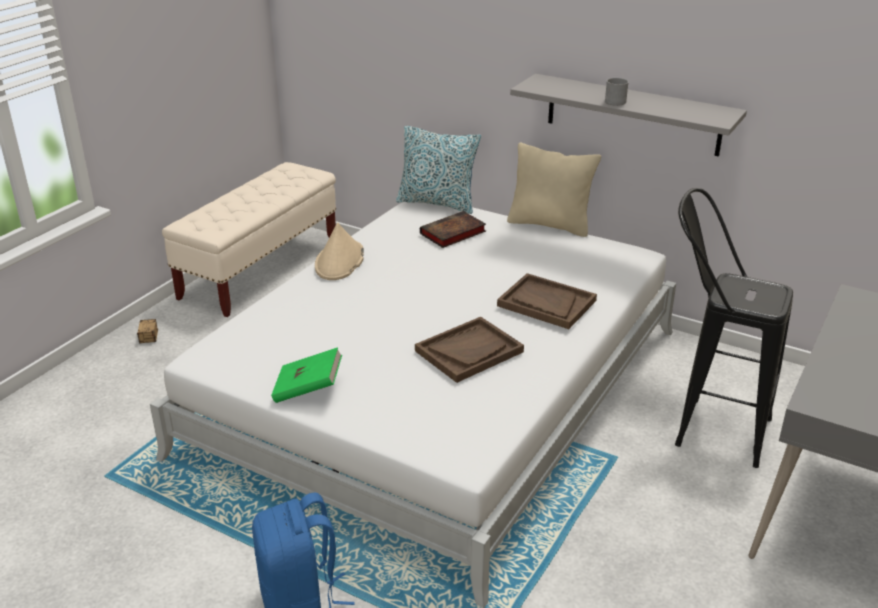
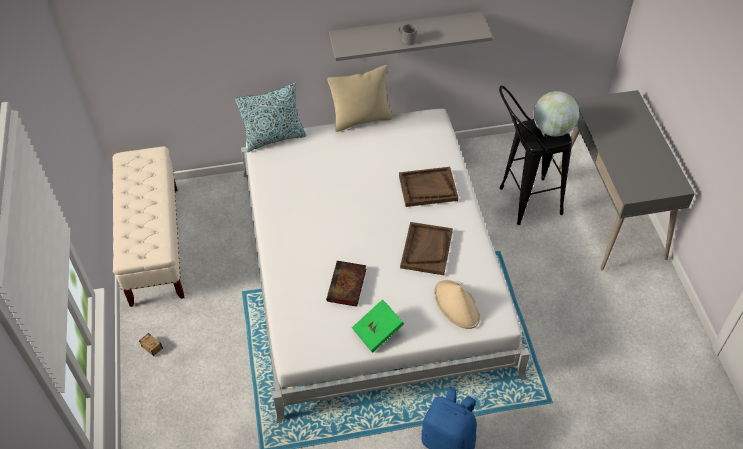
camera: 40 degrees left, 20 degrees up
(339, 261) = (278, 227): beige hat -> beige hat (457, 305)
(452, 233) = (315, 161): book -> book (347, 286)
(766, 296) = (552, 130): none -> globe

